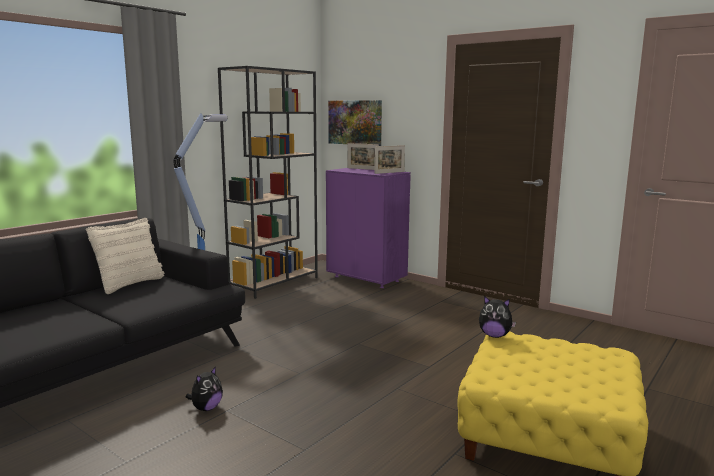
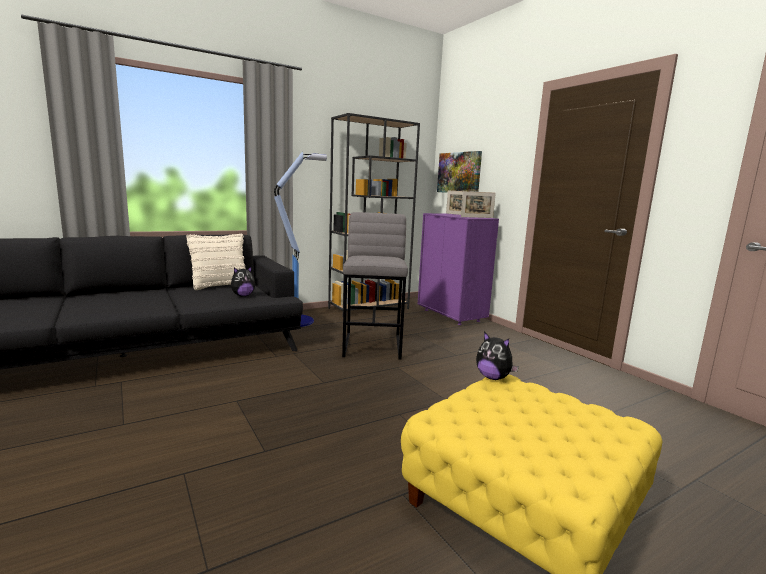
camera: 20 degrees right, 0 degrees up
(206, 408) = (223, 395): plush toy -> plush toy (243, 295)
(314, 325) = (372, 345): none -> grey stool

